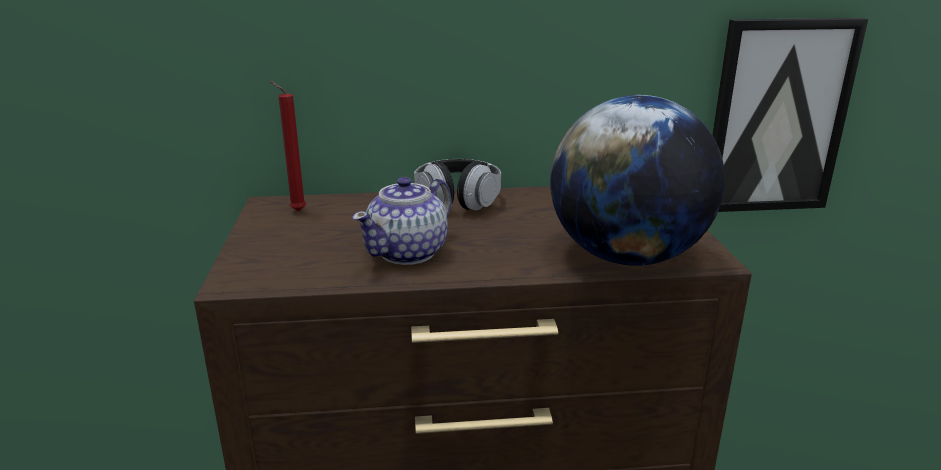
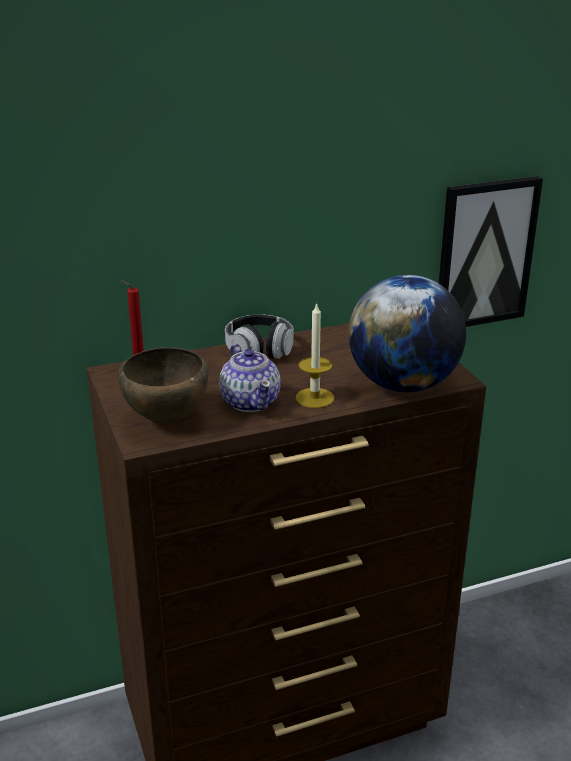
camera: 15 degrees left, 5 degrees up
(288, 260) = (167, 419): none -> brown bowl
(408, 252) = (250, 401): teapot -> teapot turned 45 degrees counterclockwise
(495, 258) = (314, 398): none -> candle

